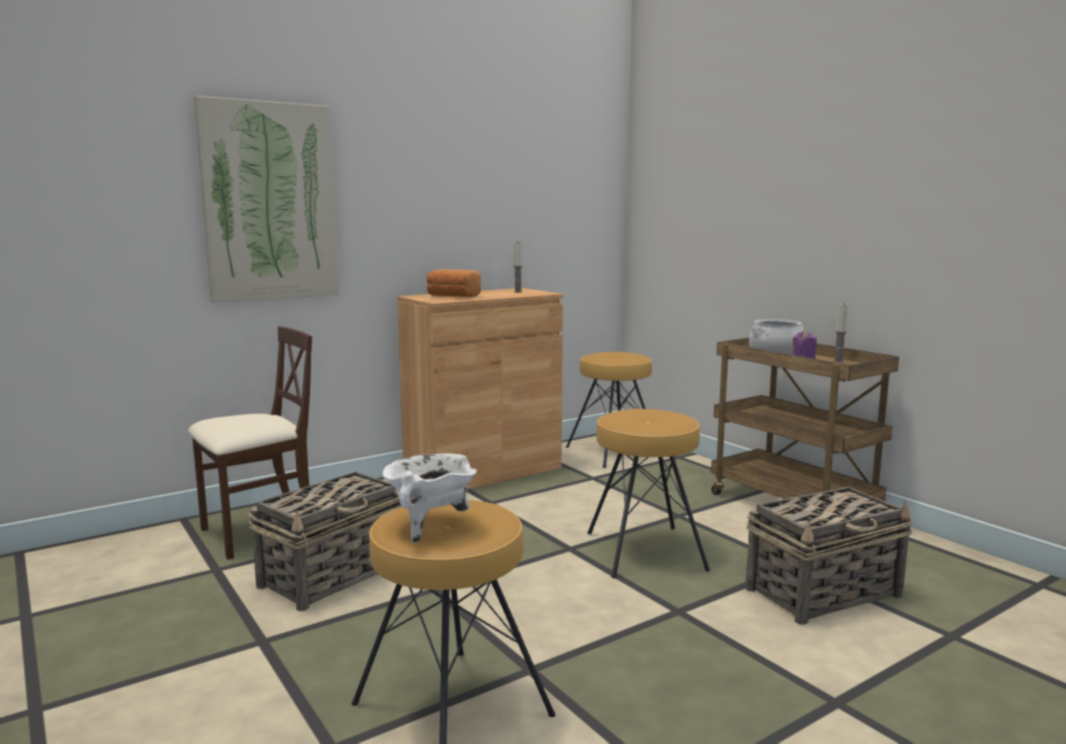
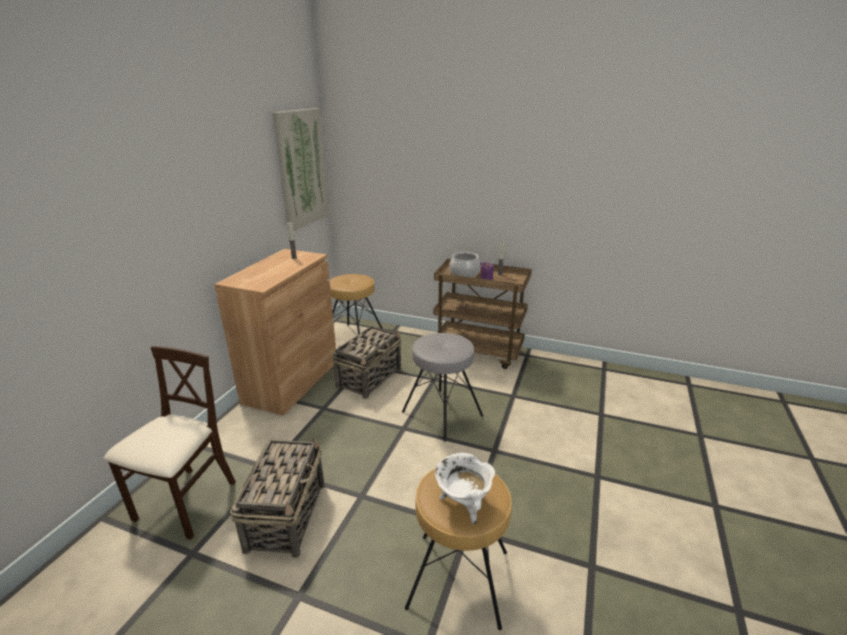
camera: 35 degrees left, 15 degrees up
(270, 202) = (104, 240): picture -> picture (302, 169)
(452, 296) = (260, 276): bread -> none
(644, 551) = (441, 414): brown stool -> grey stool
(824, 592) = (539, 408): basket -> basket (370, 377)

